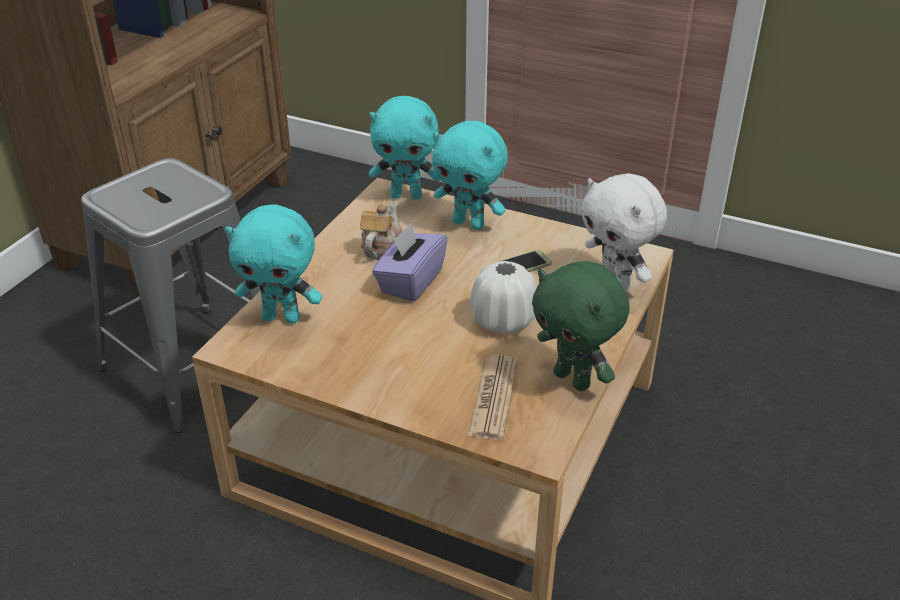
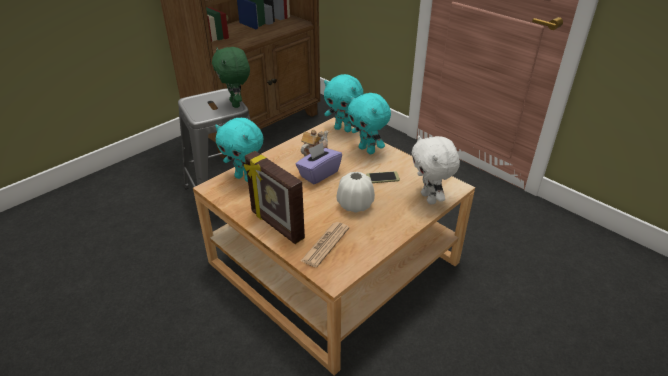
camera: 20 degrees right, 0 degrees up
(390, 387) = (276, 225): none -> picture frame
(573, 379) = (374, 245): green plush toy -> green plush toy (236, 104)

